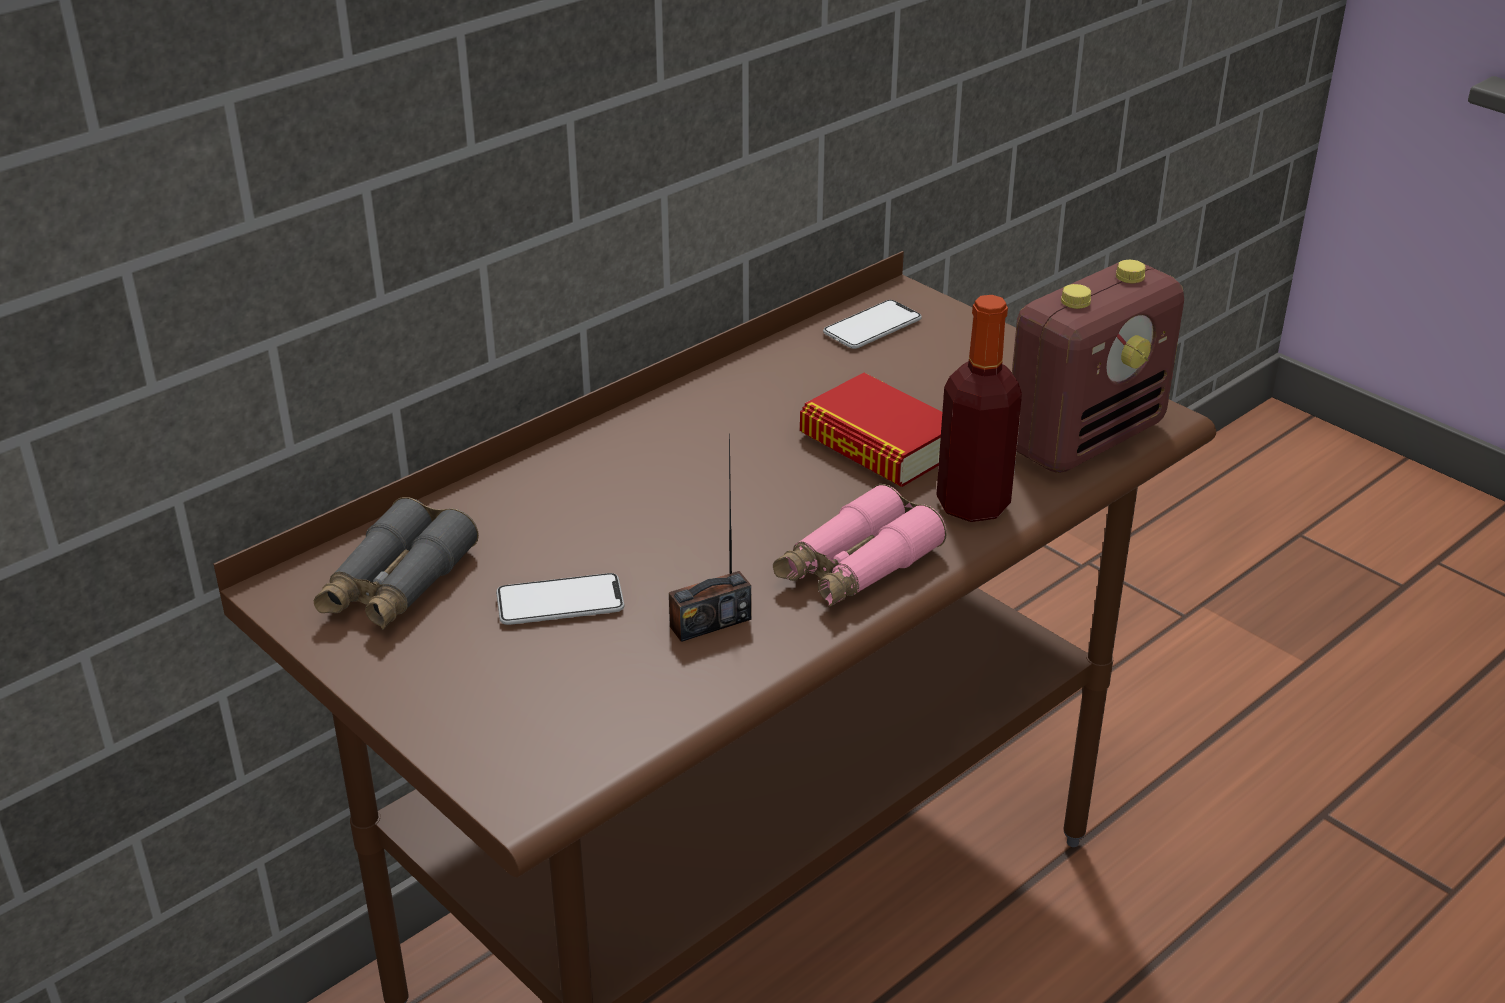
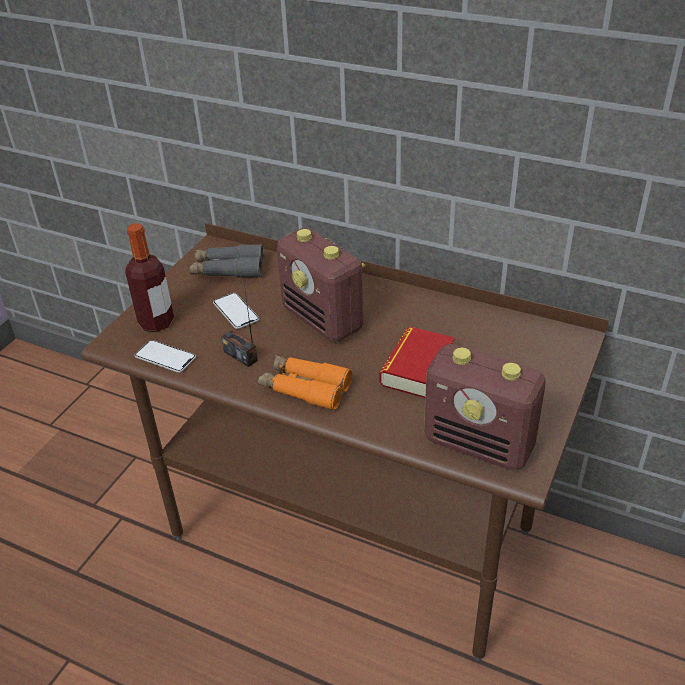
camera: 70 degrees right, 5 degrees up
(675, 504) = (323, 320): none -> radio
(856, 567) = (305, 388): pink binoculars -> orange binoculars
(872, 326) = (534, 336): phone -> phone (165, 357)
(973, 504) = (383, 415): bottle -> bottle (156, 322)

